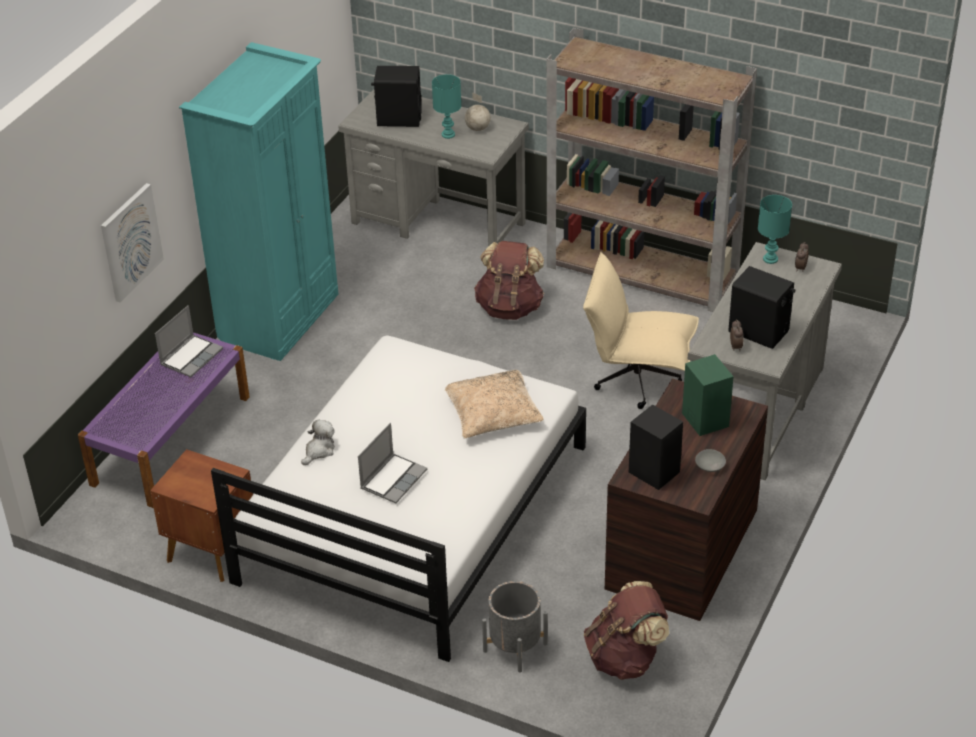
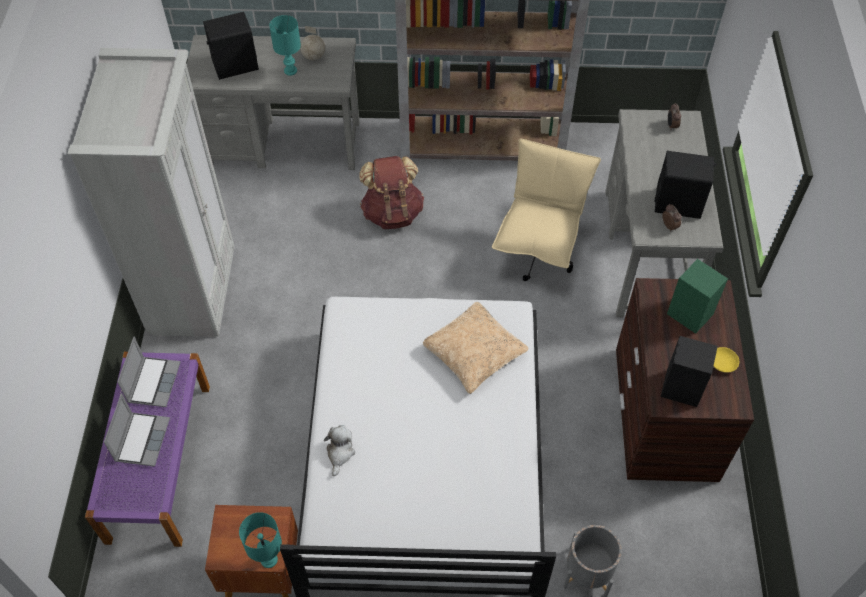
camera: 25 degrees left, 15 degrees up
(130, 242) = (68, 311): picture -> none
(279, 318) = (193, 289): turquoise wardrobe -> white wardrobe
(393, 479) = (426, 460): laptop -> laptop (142, 439)
(625, 658) = (682, 545): brown backpack -> none
(638, 380) = (538, 252): beige office chair -> beige office chair turned 120 degrees clockwise
(710, 466) = (723, 363): grey bowl -> yellow bowl
(771, 259) = (643, 123): turquoise table lamp -> turquoise table lamp (269, 559)

